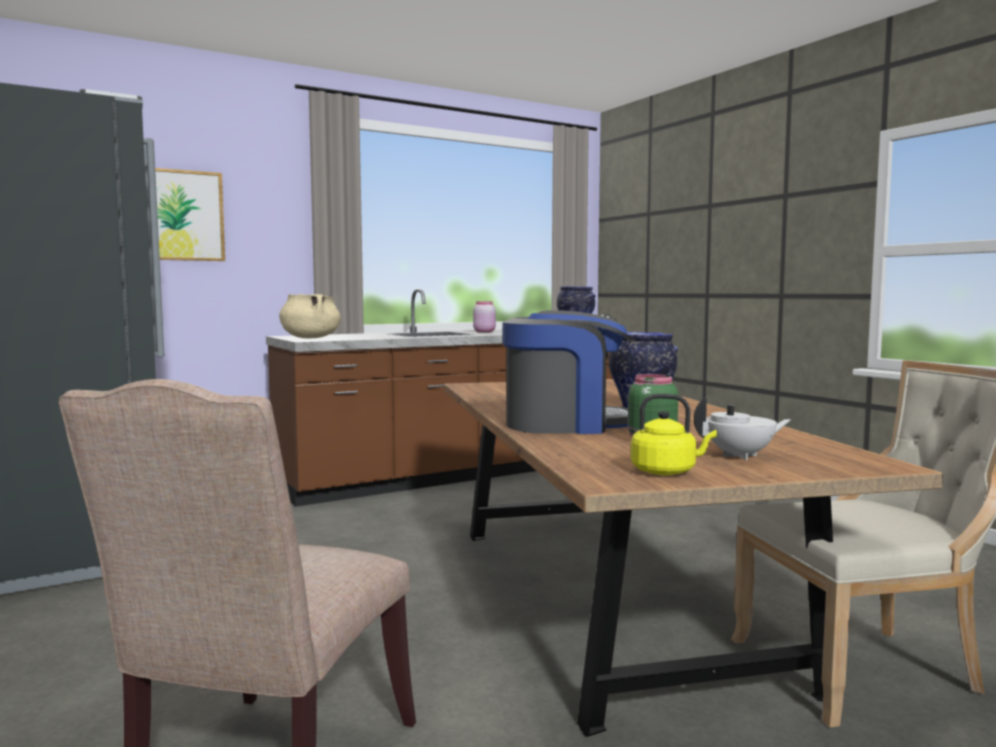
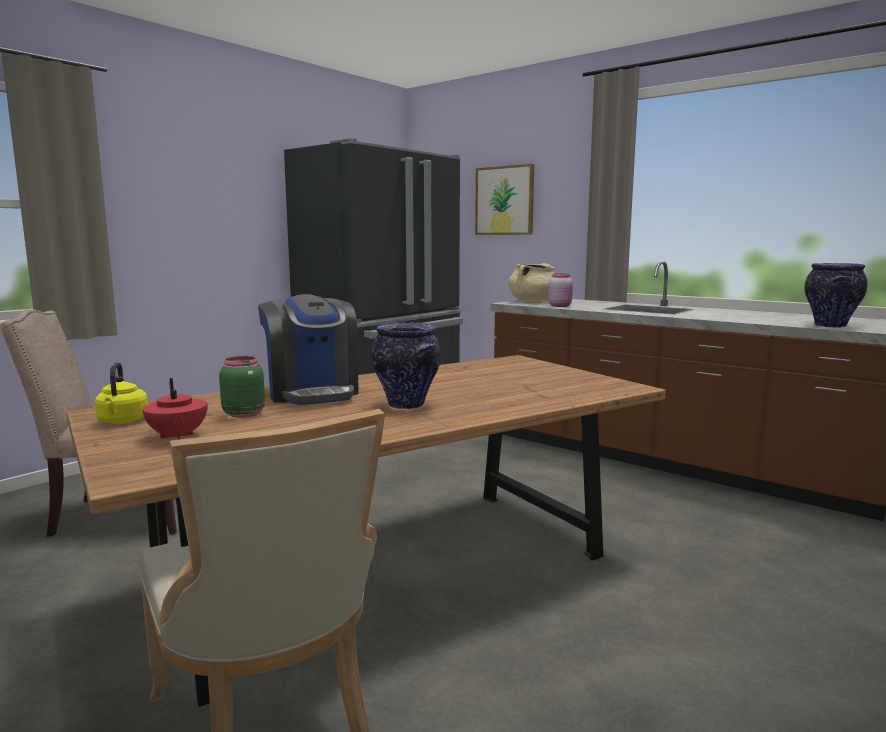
camera: 70 degrees right, 5 degrees up
(484, 331) = (722, 313): pink jar -> pink jar (560, 306)
(740, 456) = (177, 436): white teapot -> red teapot

